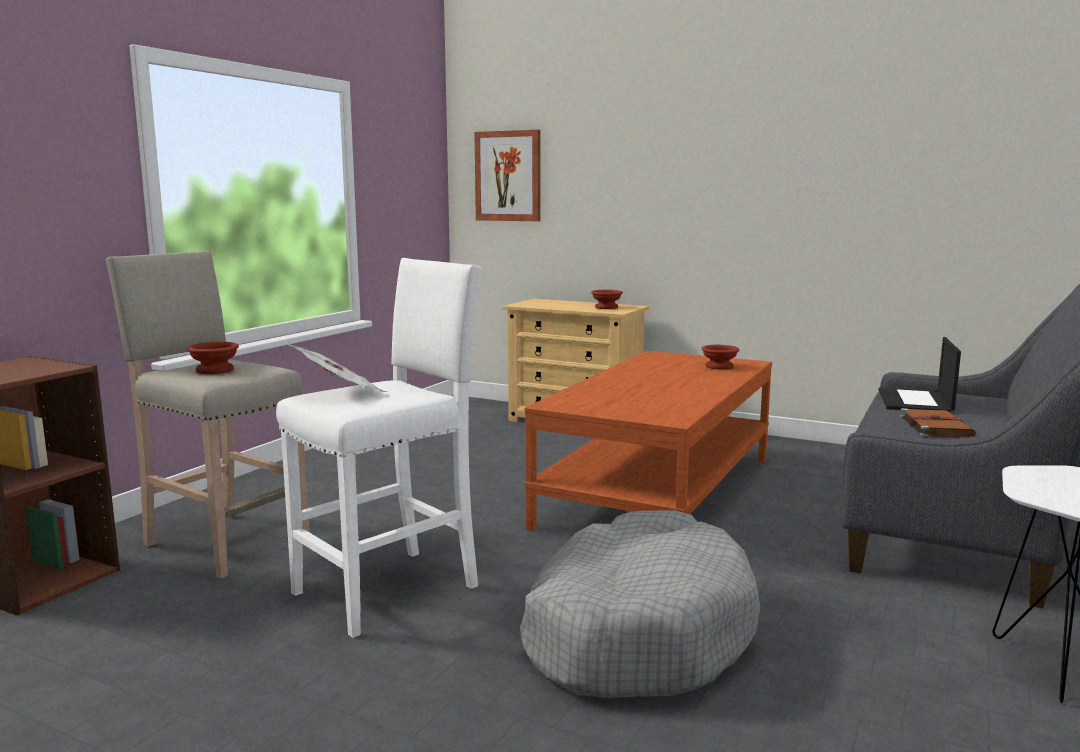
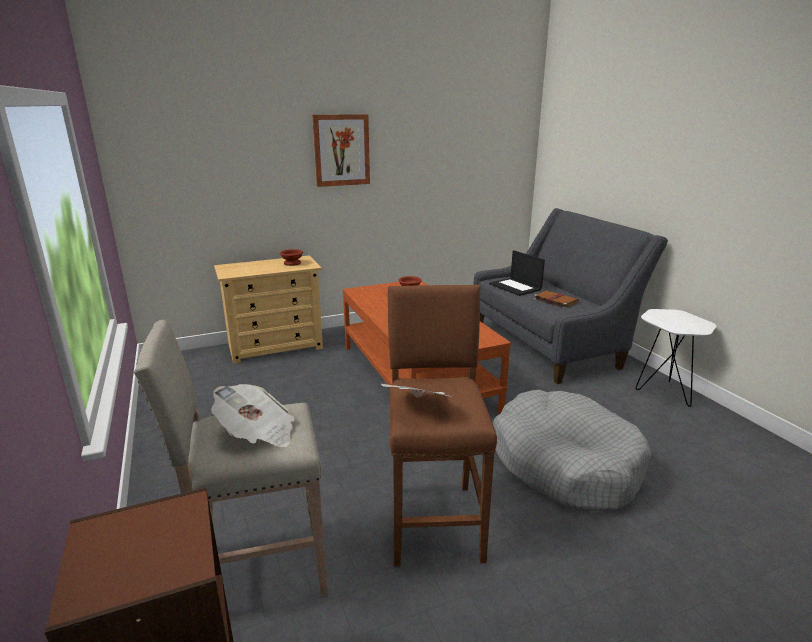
camera: 50 degrees left, 10 degrees up
(215, 371) = (257, 433): brown bowl -> newspaper
(390, 589) = (435, 520): white stool -> brown stool
(508, 176) = (171, 167): picture -> picture (341, 150)

